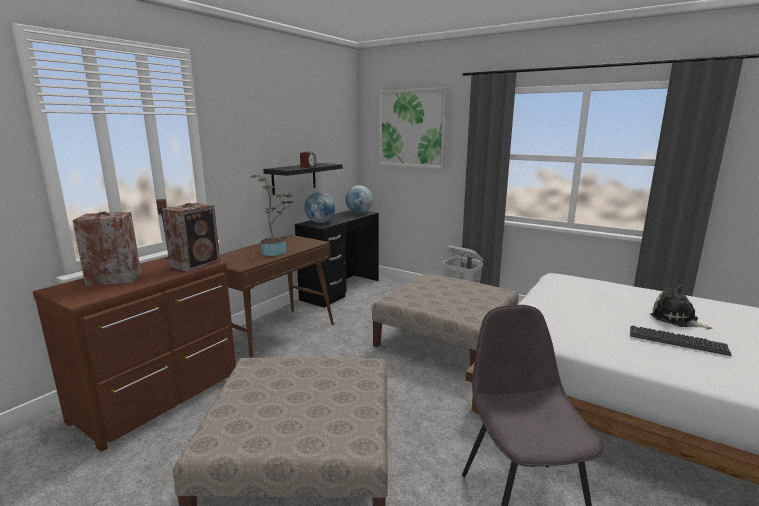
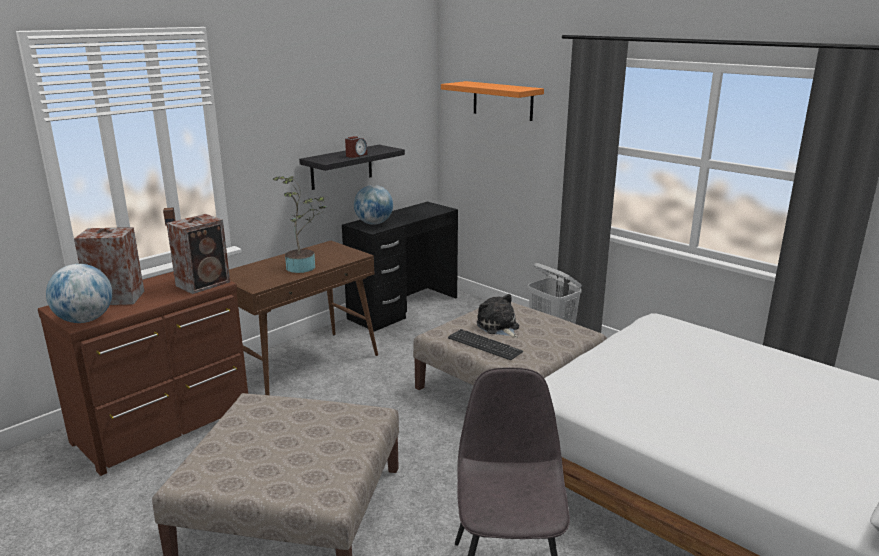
camera: 10 degrees right, 5 degrees up
(359, 213) = (432, 209): globe -> globe (85, 320)
(412, 128) = (502, 100): picture -> orange shelf
(676, 319) = (764, 394): plush toy -> plush toy (498, 327)
(677, 341) = (738, 422): keyboard -> keyboard (484, 345)

